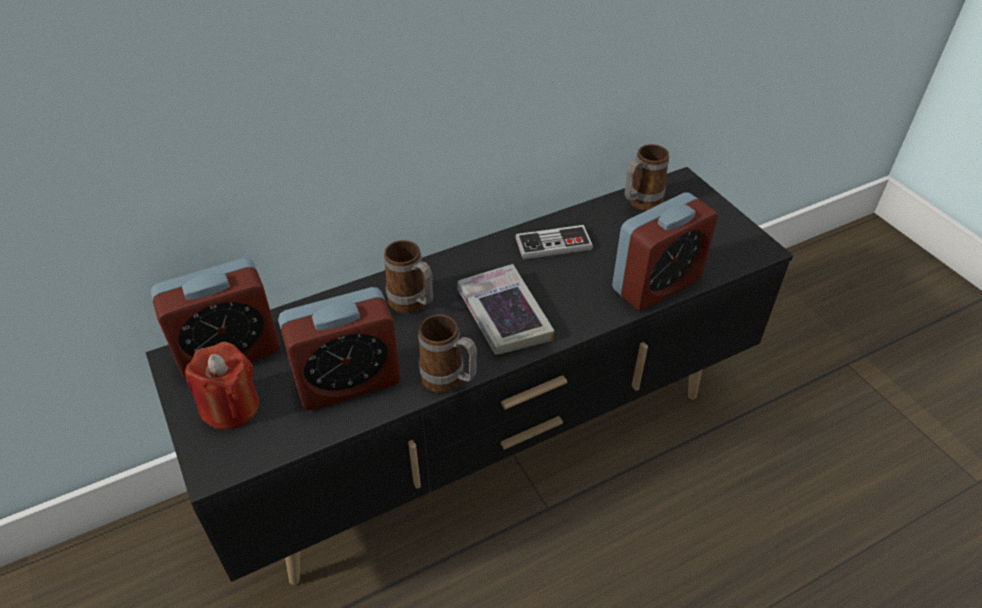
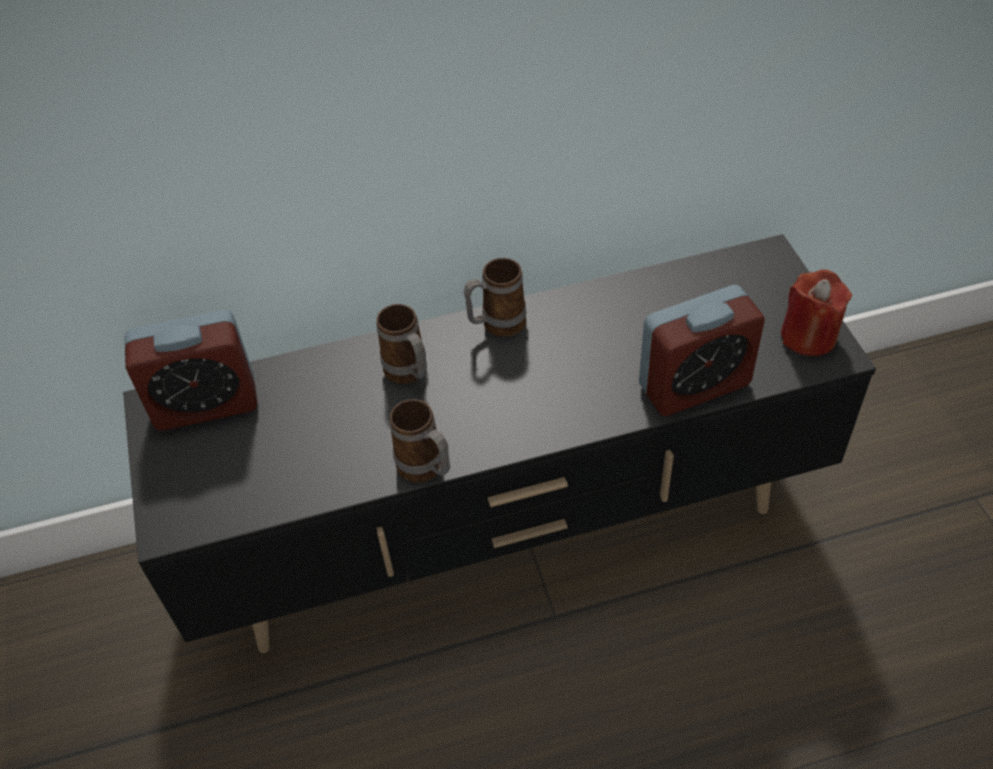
camera: 15 degrees right, 5 degrees up
(231, 407) = (196, 466): red candle -> red candle (808, 336)
(348, 381) = (320, 455): alarm clock -> none
(504, 315) = (506, 401): book -> none
(553, 244) = (588, 319): game controller -> none
(639, 204) = (707, 278): mug -> mug (496, 325)

